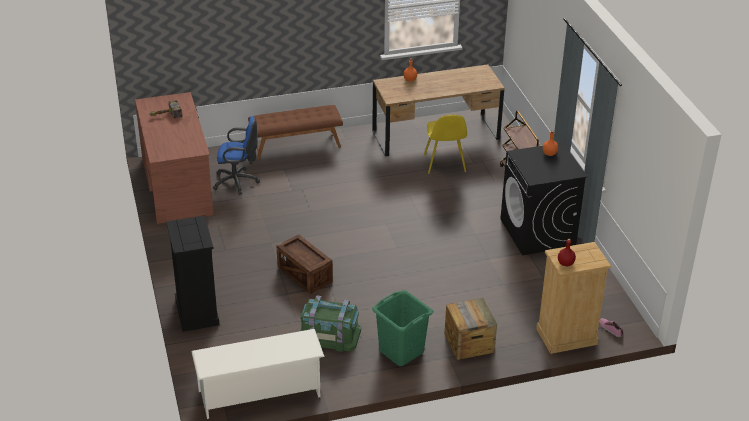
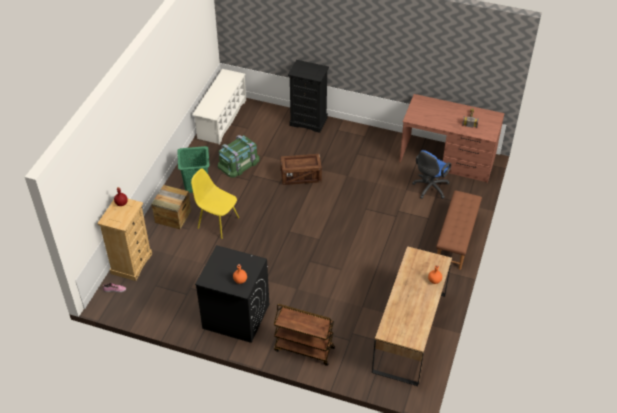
camera: 125 degrees right, 10 degrees up
(444, 164) = (364, 313): yellow chair -> yellow chair (217, 222)

